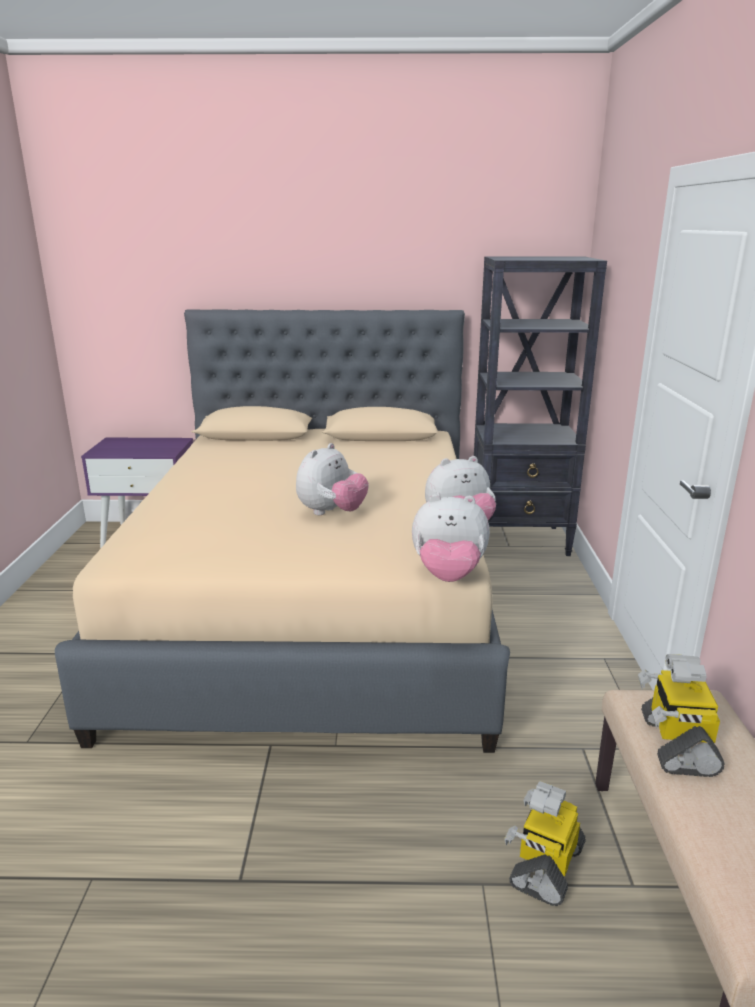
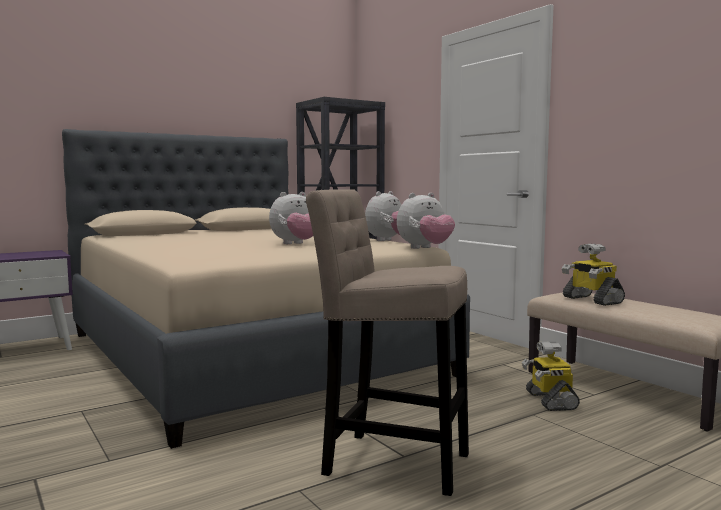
camera: 35 degrees left, 15 degrees down
(215, 881) = (389, 461): none -> beige stool
(331, 513) = (296, 244): plush toy -> plush toy turned 60 degrees clockwise

